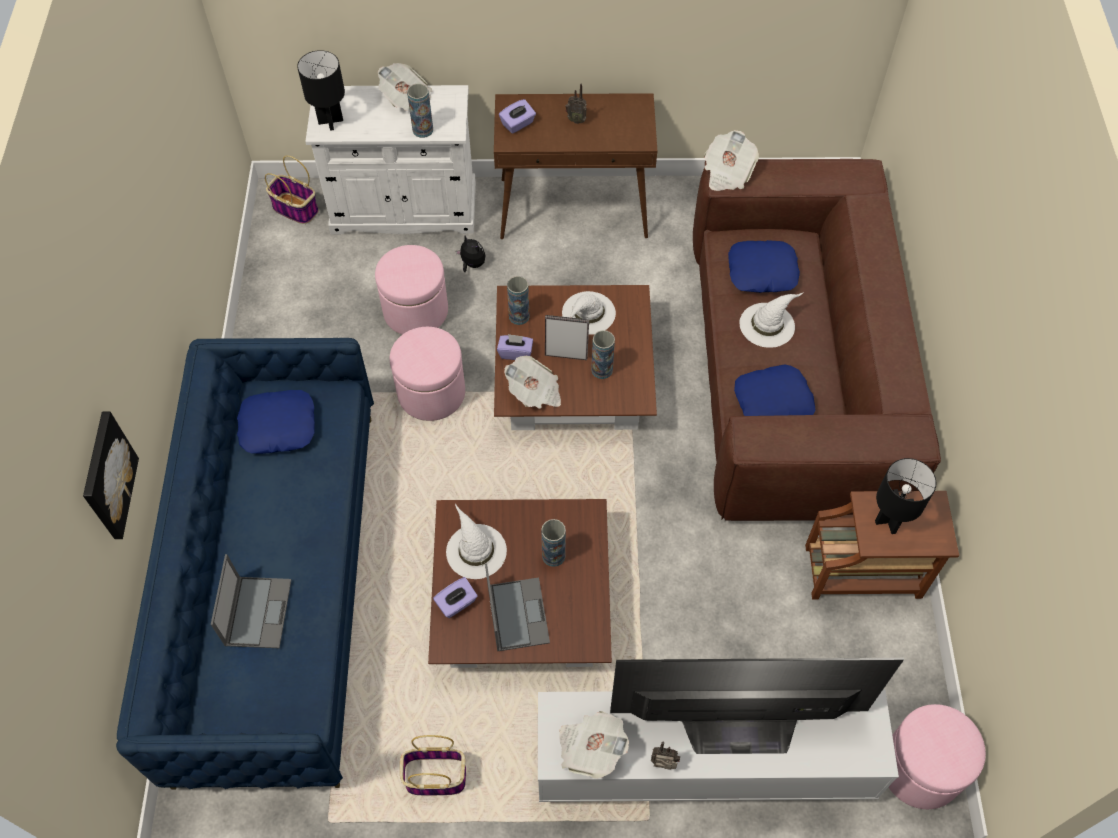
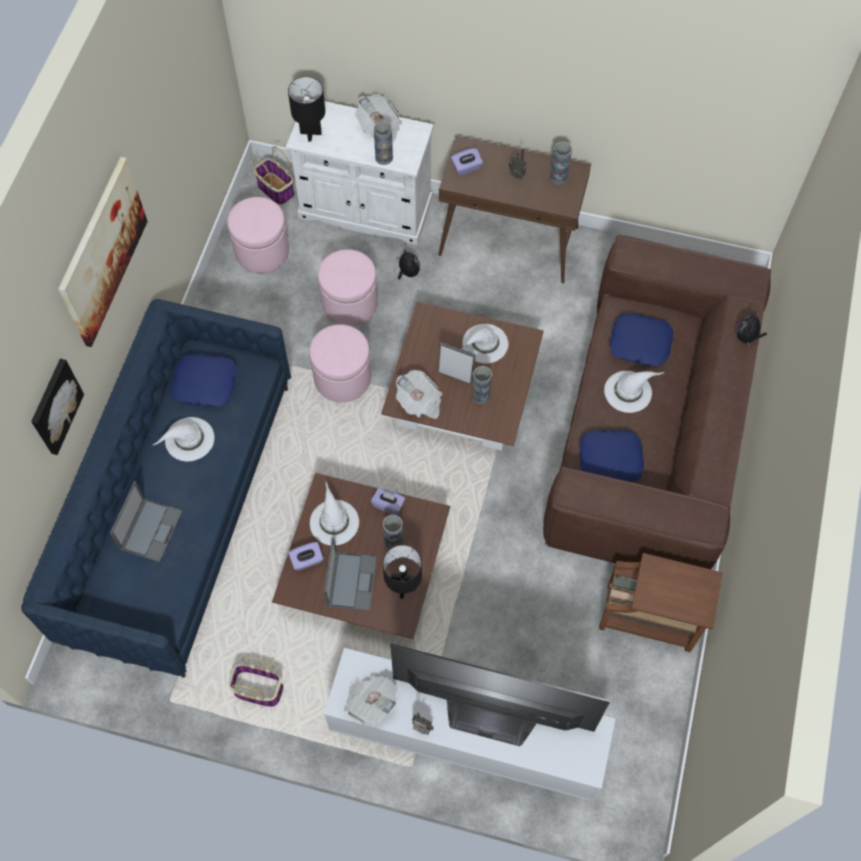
camera: 15 degrees right, 5 degrees up
(125, 274) = (102, 252): none -> picture
(276, 494) = (189, 439): none -> white hat
(515, 353) = (414, 364): purple tissue box -> purple tissue box (388, 505)
(519, 316) = (426, 333): vase -> vase (558, 177)
(727, 173) = (632, 251): newspaper -> none
(882, 234) = (746, 337): none -> plush toy
(889, 520) = (666, 585): black table lamp -> black table lamp (403, 587)
(920, 768) = (639, 787): pink ottoman -> pink ottoman (262, 251)

